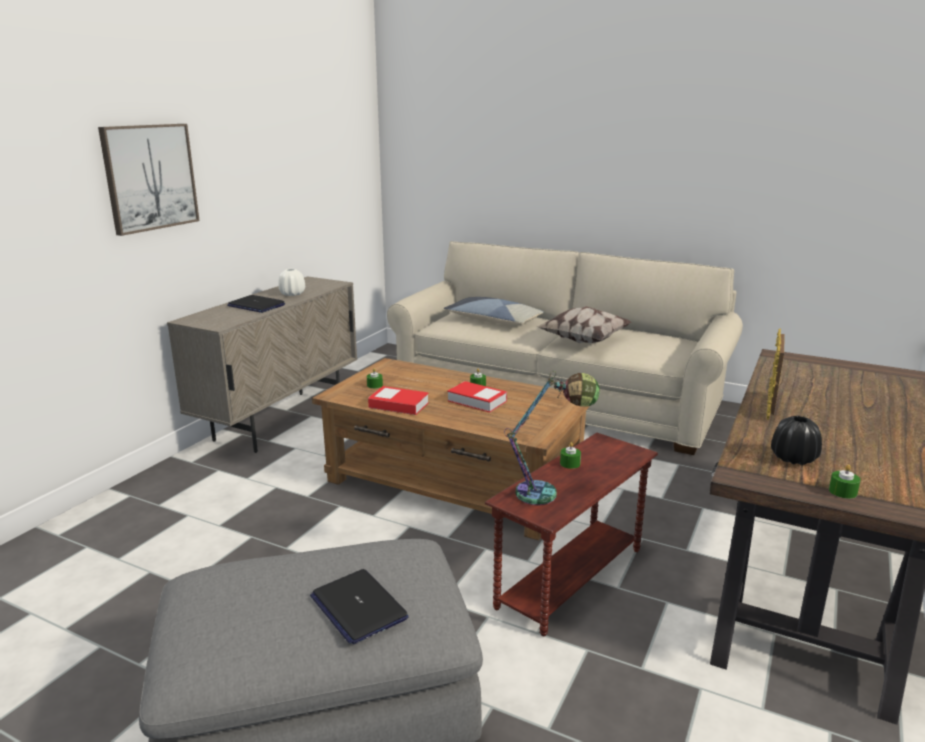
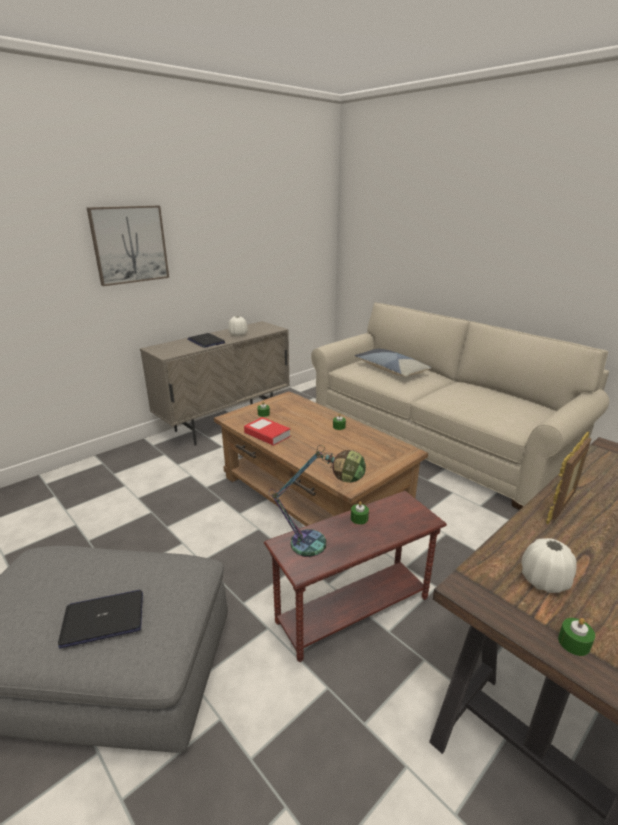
camera: 20 degrees right, 5 degrees up
(358, 607) = (104, 619): laptop -> laptop turned 90 degrees clockwise
(477, 401) = (328, 441): book -> none
(583, 340) = (452, 397): pillow -> none
(793, 458) = (544, 581): black vase -> white vase

